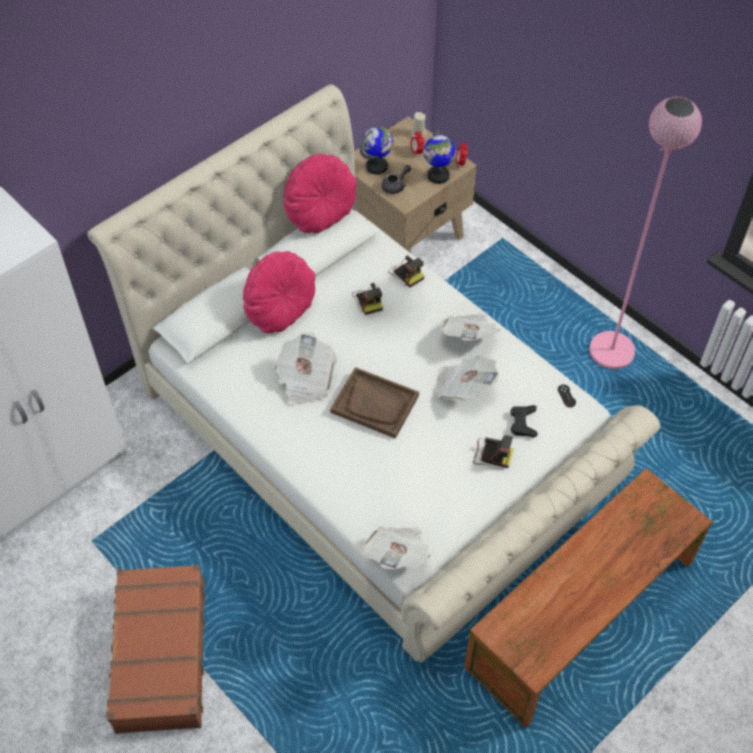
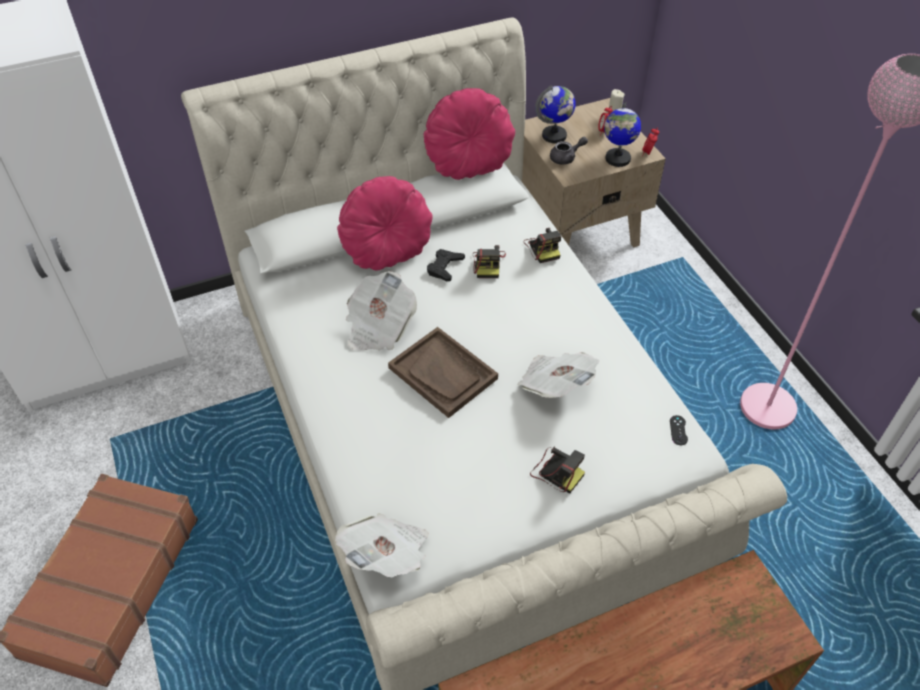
camera: 20 degrees right, 5 degrees down
(469, 336) = (586, 331): newspaper -> none
(523, 423) = (610, 446): black game controller -> black game controller (444, 267)

